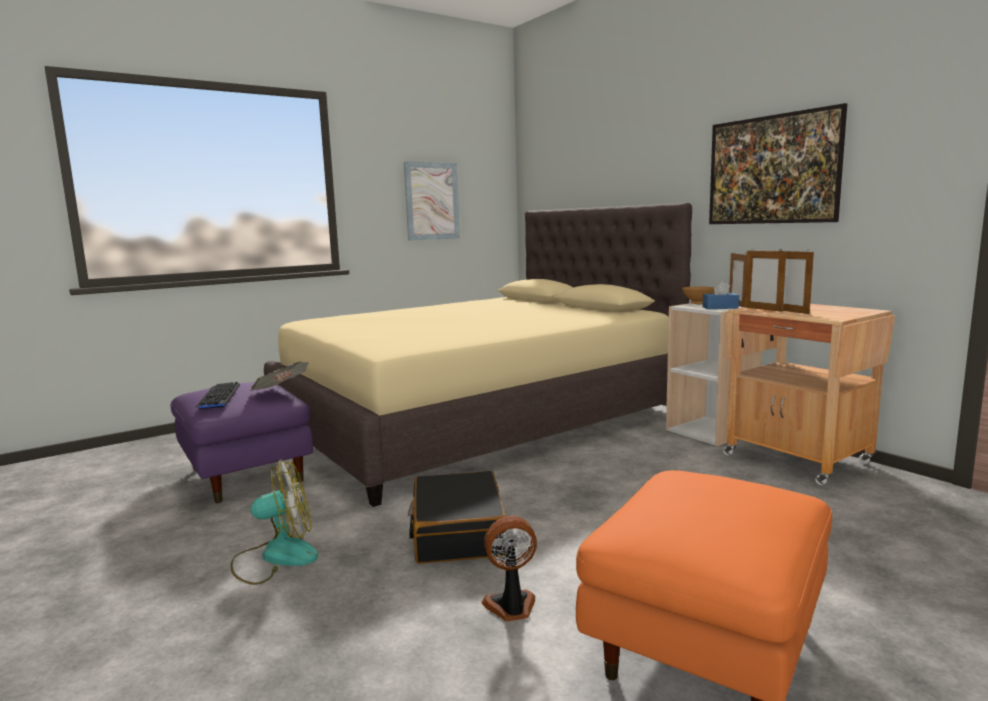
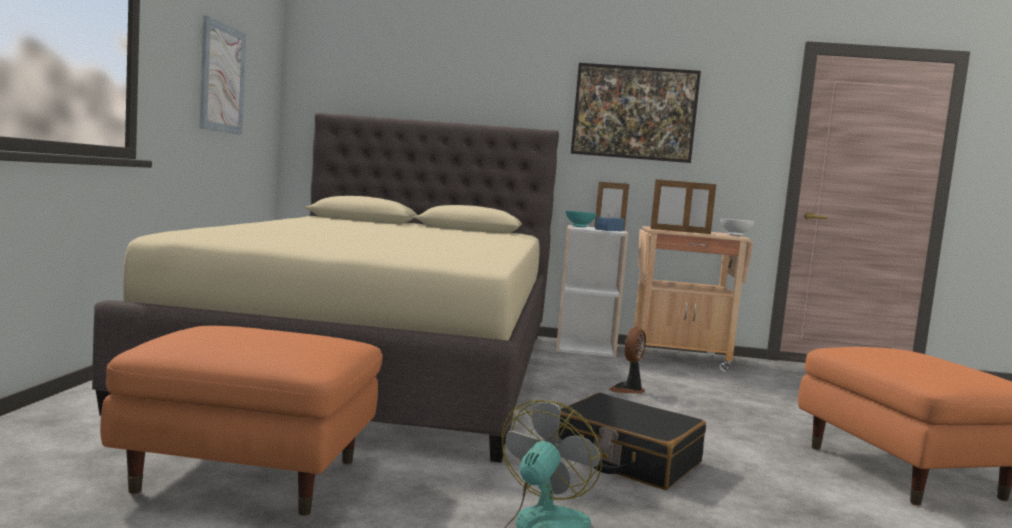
camera: 50 degrees left, 5 degrees down
(219, 397) = (253, 345): keyboard -> none
(247, 476) = (252, 477): purple ottoman -> orange ottoman
(280, 392) = (322, 332): newspaper -> none
(511, 607) = (788, 492): fan -> fan (628, 390)
(699, 304) = (580, 227): brown bowl -> turquoise bowl
(847, 316) = (735, 235): none -> white bowl

